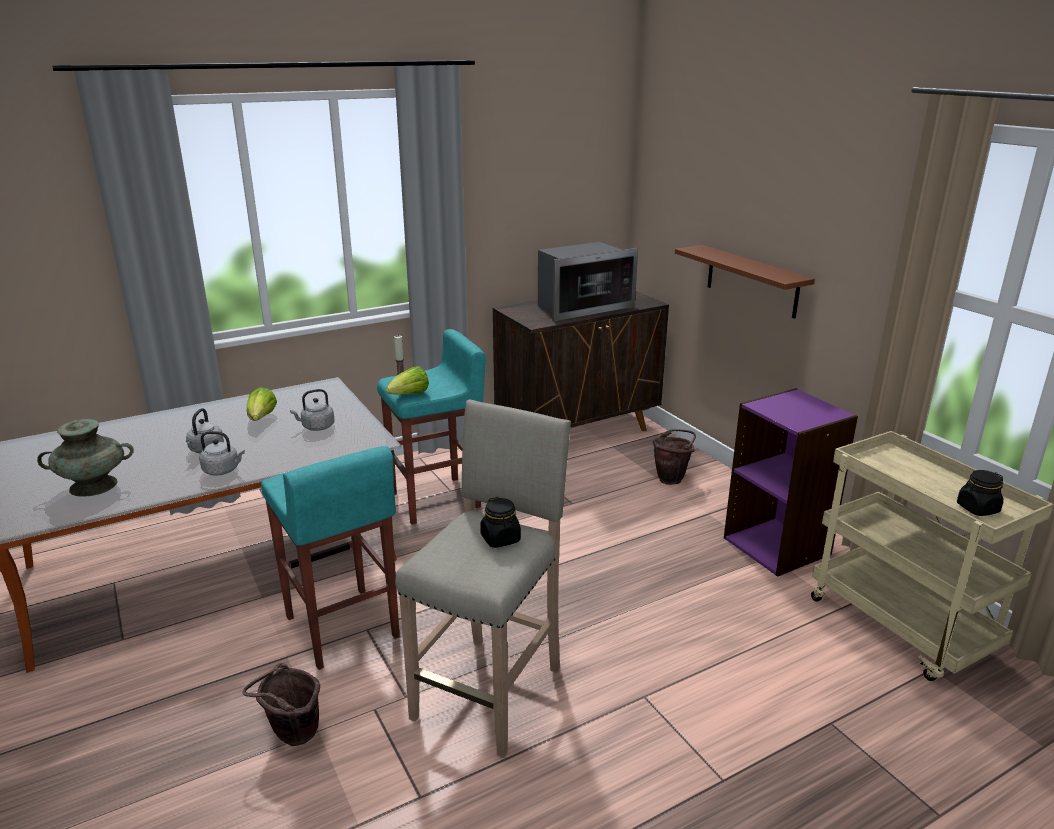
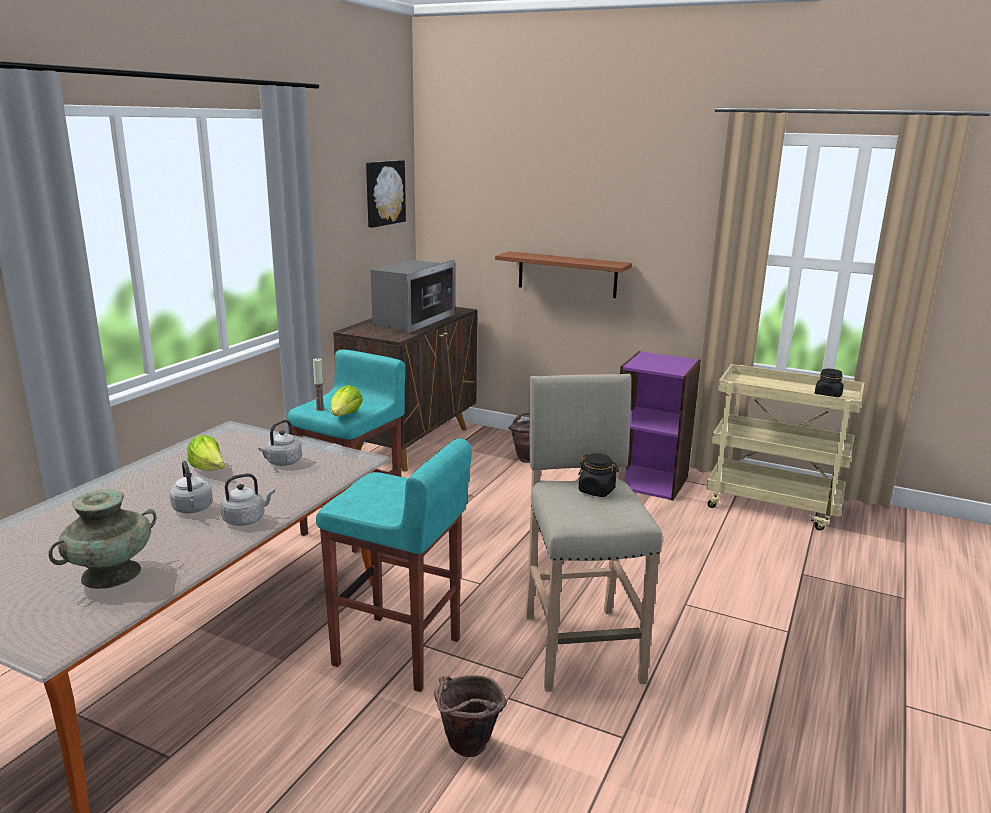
camera: 35 degrees left, 5 degrees down
(581, 169) = (383, 193): none -> picture

